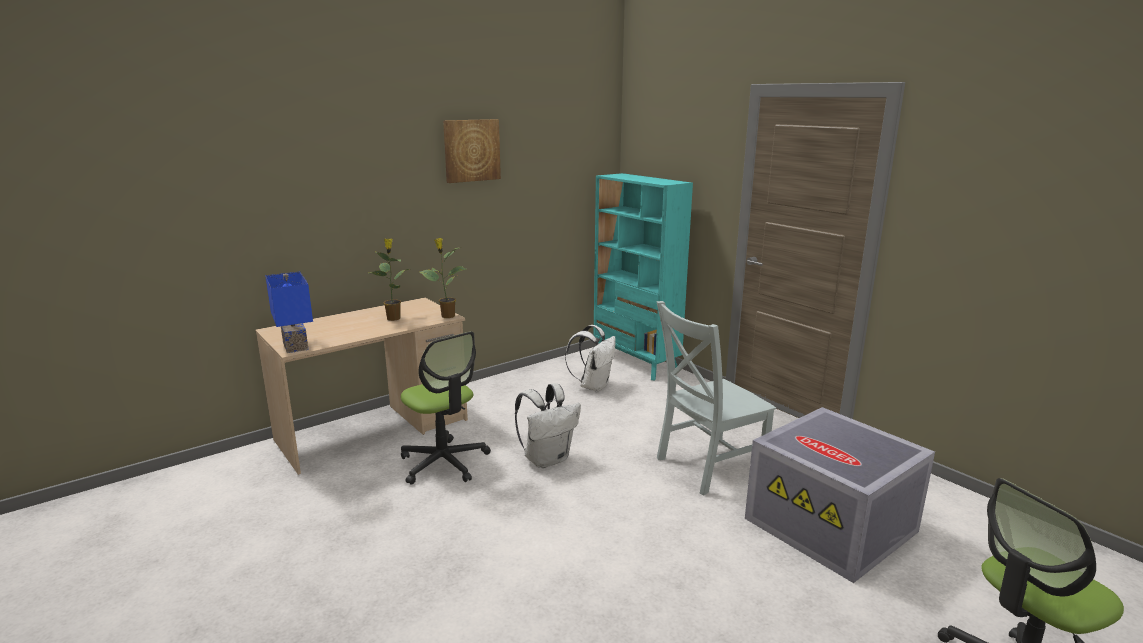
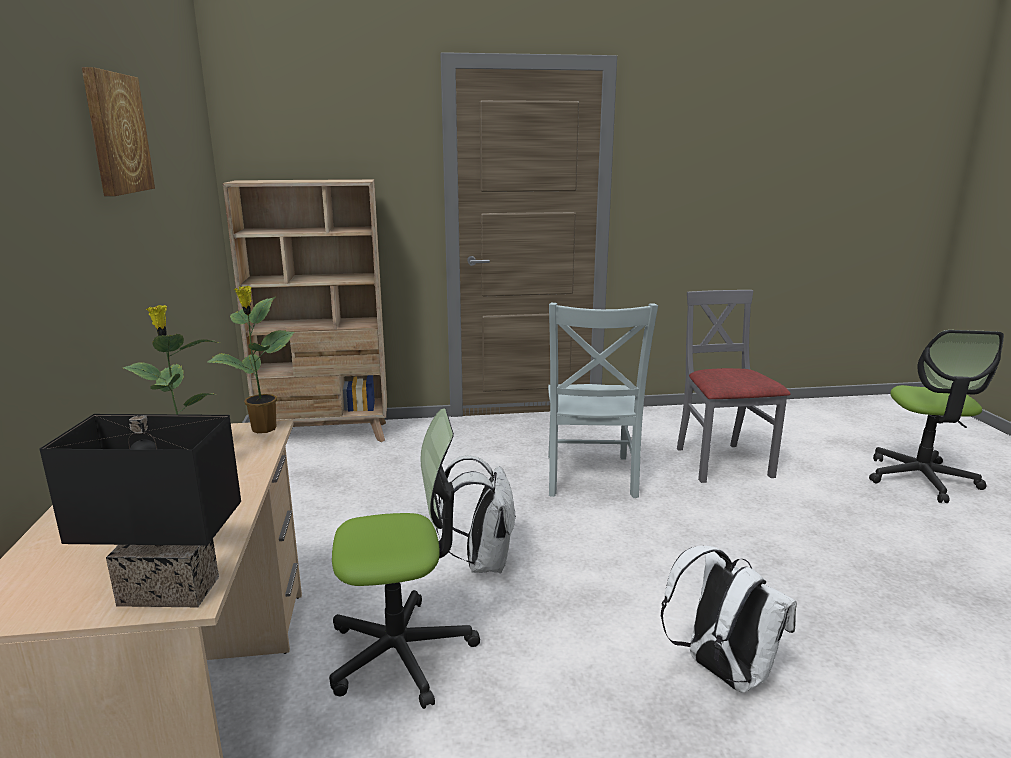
camera: 60 degrees left, 0 degrees up
(293, 346) = (165, 594): blue table lamp -> black table lamp
(593, 386) = (343, 476): white backpack -> white backpack (721, 672)
(635, 362) = (325, 435): turquoise bookcase -> beige bookcase
(833, 525) = (721, 462): grey storage box -> grey chair

